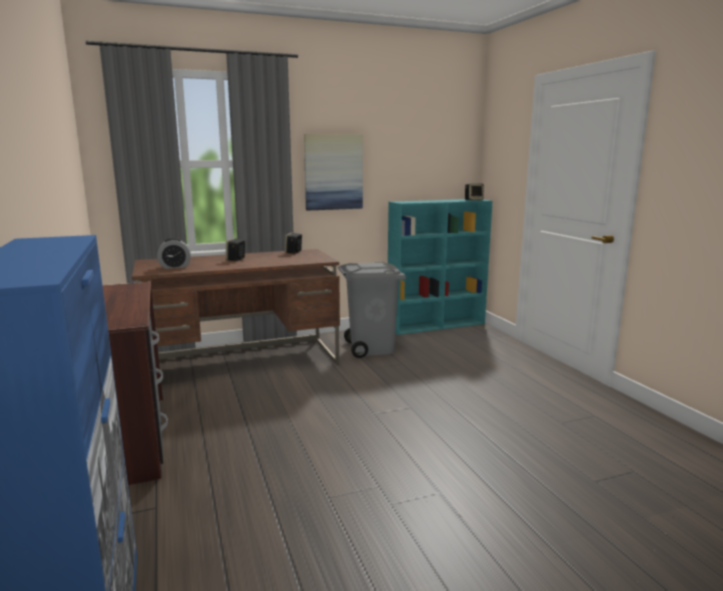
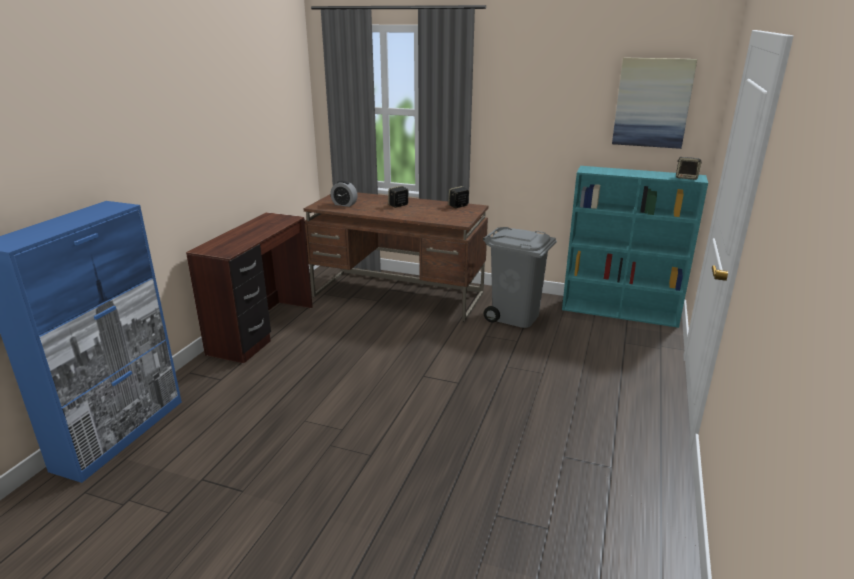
camera: 40 degrees right, 10 degrees up
(333, 172) = (522, 127): picture -> picture (652, 103)

